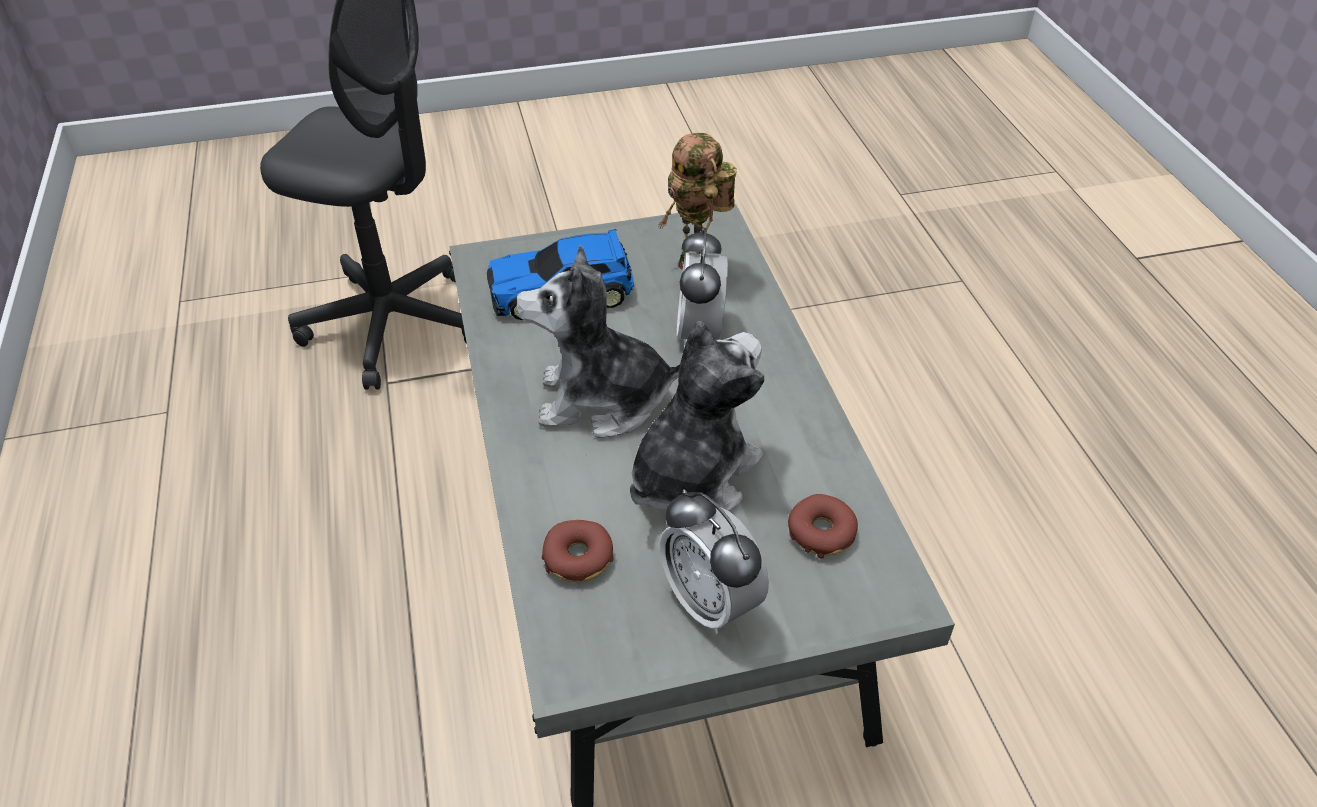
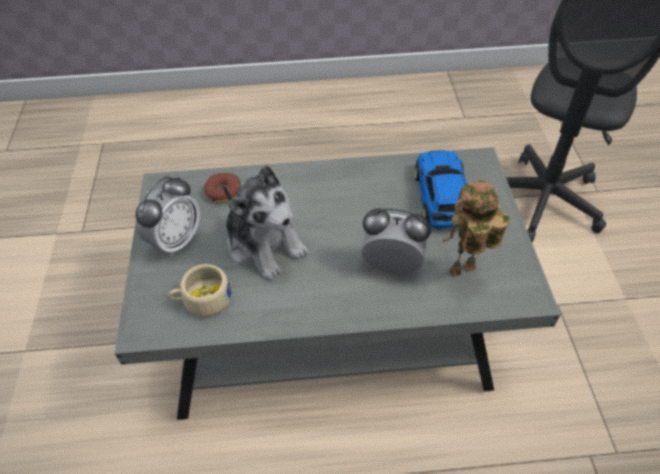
camera: 100 degrees right, 5 degrees up
(602, 400) = (336, 210): plush toy -> none
(710, 602) = (176, 241): alarm clock -> alarm clock turned 150 degrees clockwise
(821, 532) = (202, 300): donut -> beige cup

